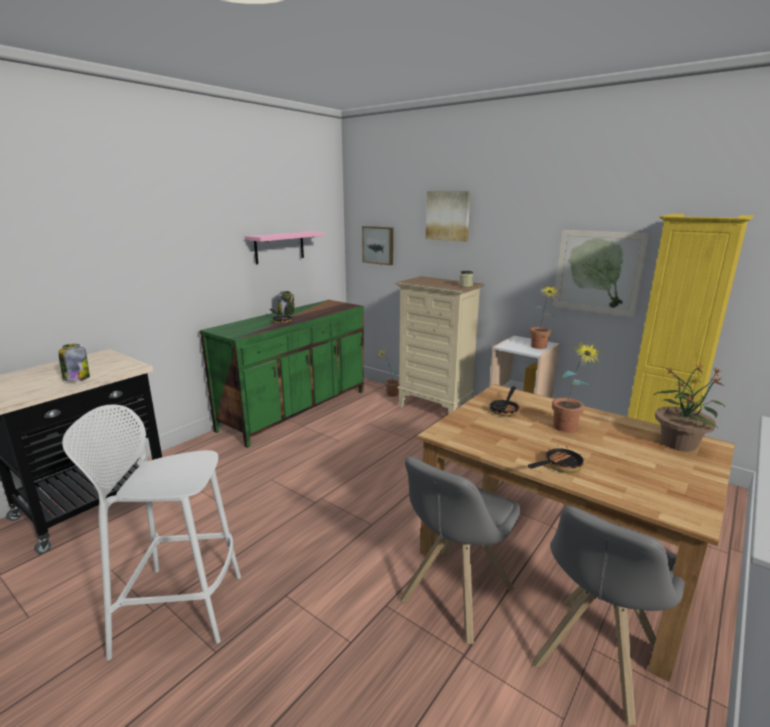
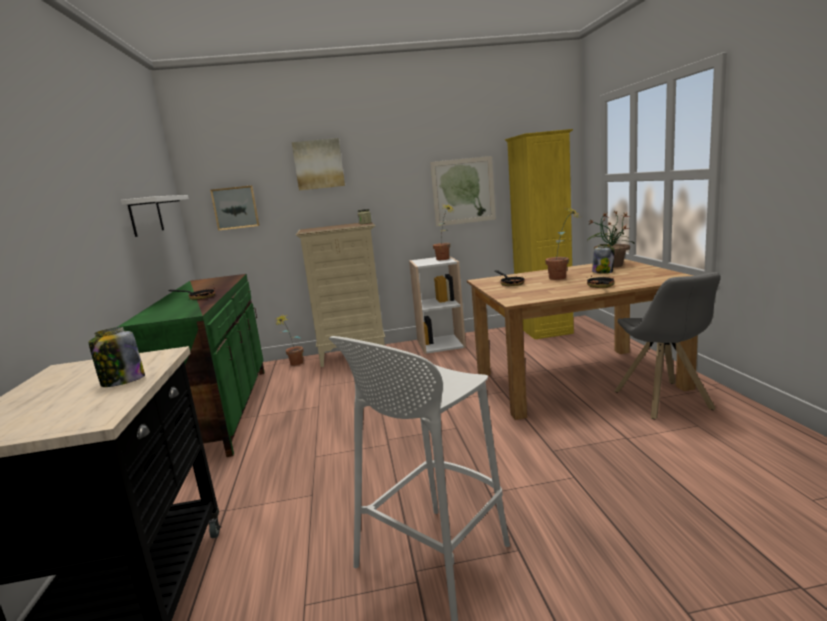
camera: 45 degrees left, 5 degrees down
(279, 247) = (146, 216): pink shelf -> white shelf
(286, 313) = (181, 294): jar -> jar (602, 272)
(455, 594) = (571, 421): grey chair -> none

